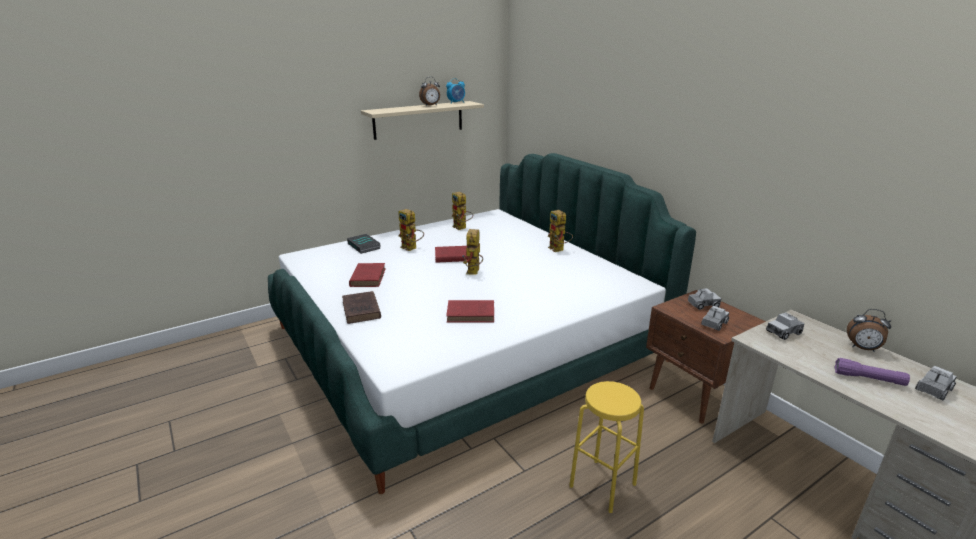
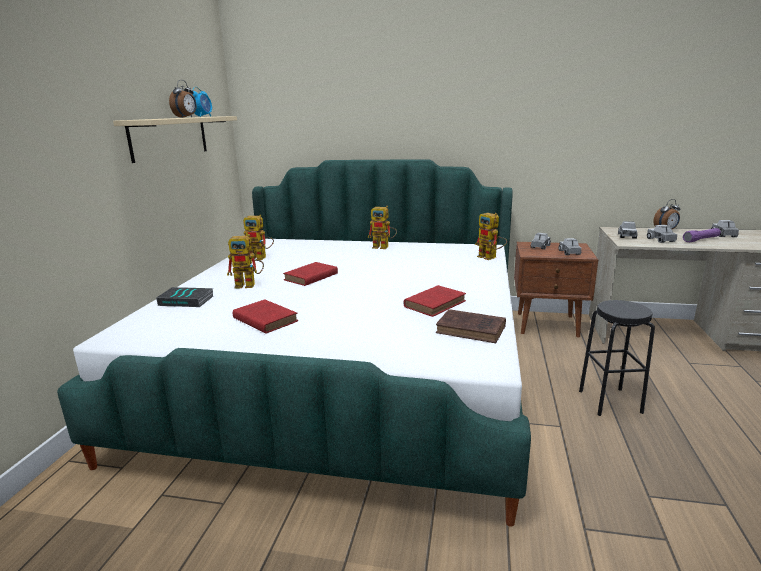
camera: 45 degrees left, 5 degrees down
(361, 311) = (334, 344): brown book -> brown book (472, 330)
(474, 273) = (360, 280): toy robot -> toy robot (490, 257)
(603, 485) = (610, 401): yellow stool -> black stool
(809, 355) = (661, 240): none -> toy truck

